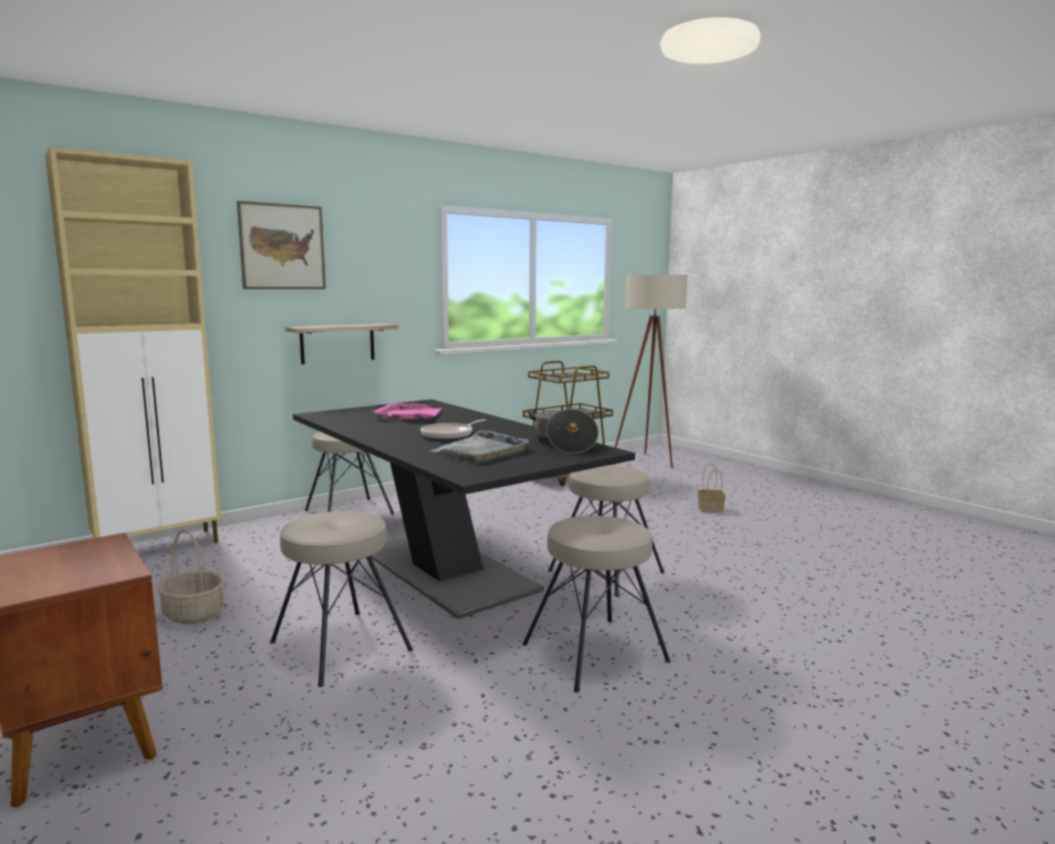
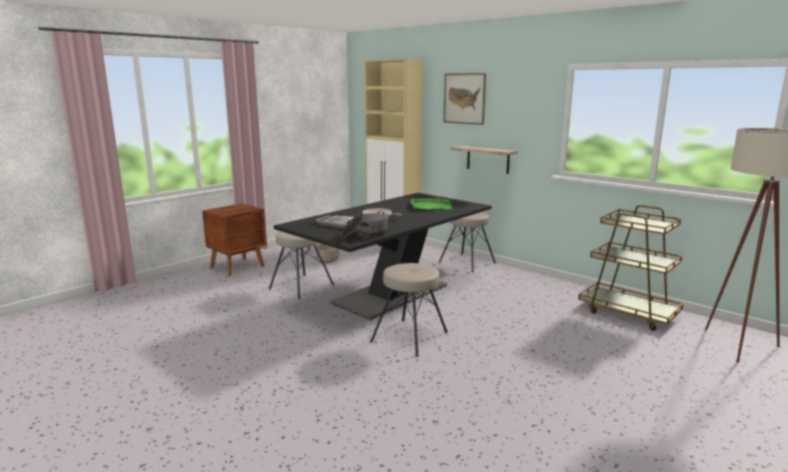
camera: 80 degrees right, 5 degrees up
(409, 415) = (430, 206): pink tray -> green tray
(596, 653) = (296, 338): beige stool -> none
(711, 509) = (597, 381): basket -> none

